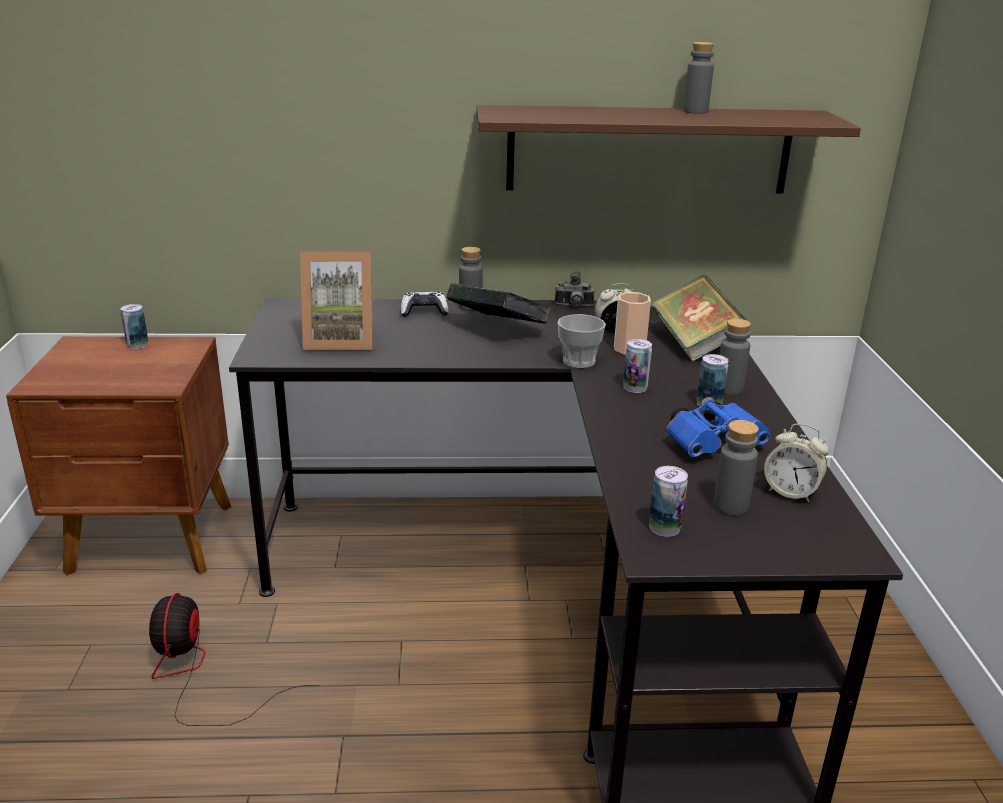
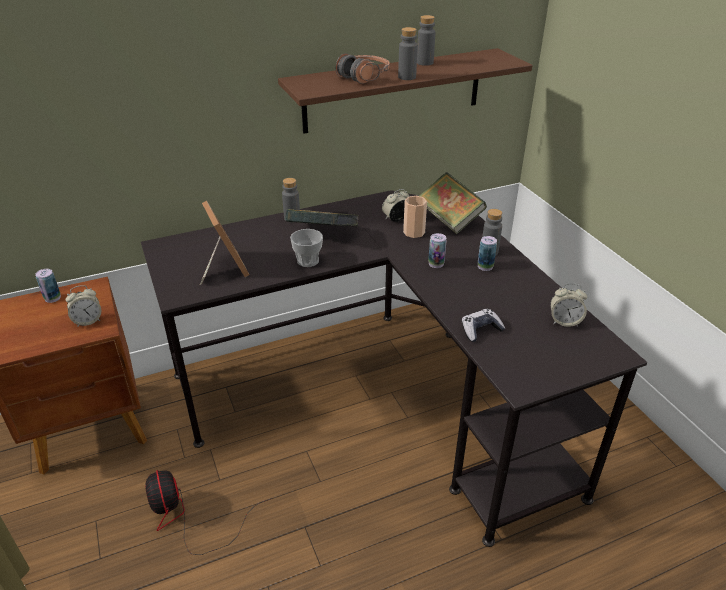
camera: 20 degrees left, 10 degrees up
(157, 374) = (88, 321): none -> alarm clock
(340, 340) = (223, 268): picture frame -> picture frame turned 90 degrees counterclockwise
(424, 312) = (264, 230): game controller -> game controller (480, 330)
(573, 306) = (358, 203): camera -> none
(579, 361) = (390, 250): cup -> cup (308, 261)
(591, 113) = (363, 76): none -> headphones
(664, 527) = (514, 367): can -> none
(715, 444) = (506, 297): blue binoculars -> none
(730, 506) = (539, 340): grey bottle -> grey bottle (407, 77)

